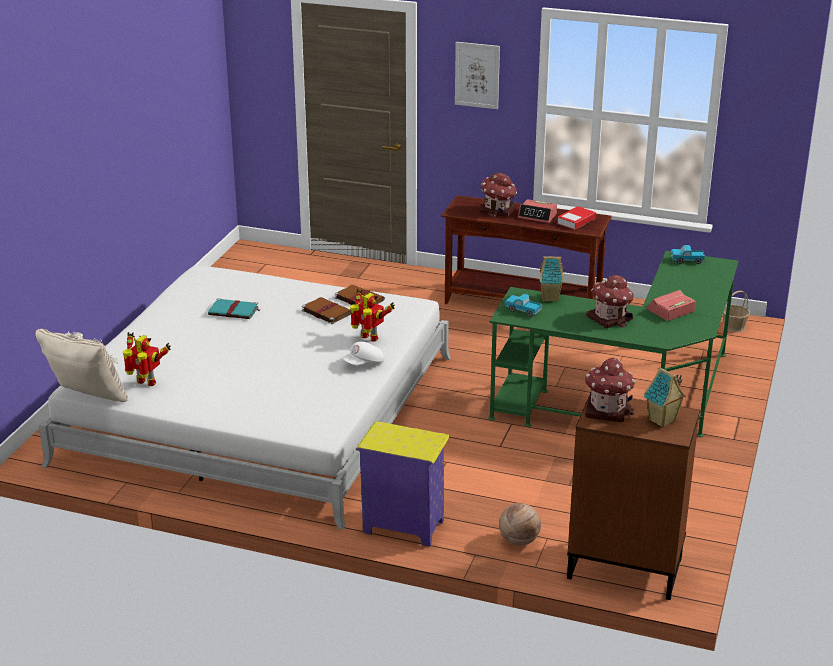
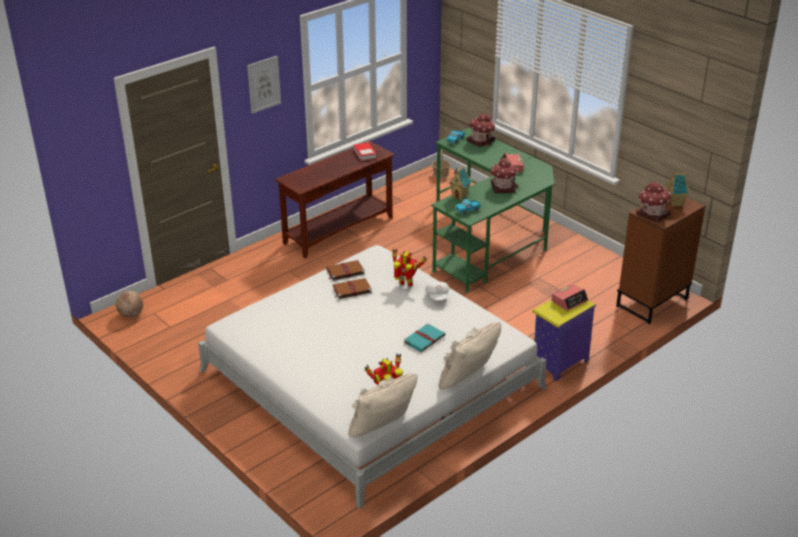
camera: 60 degrees left, 5 degrees up
(218, 424) = (467, 378): none -> beige pillow
(234, 311) = (310, 328): turquoise book -> turquoise book (424, 339)
(369, 338) = (406, 284): toy robot -> toy robot turned 45 degrees clockwise
(498, 210) = (317, 173): toy house -> toy house (481, 140)
(519, 541) = (603, 327): basketball -> basketball (131, 315)
(537, 216) = (342, 163): alarm clock -> alarm clock (569, 301)

